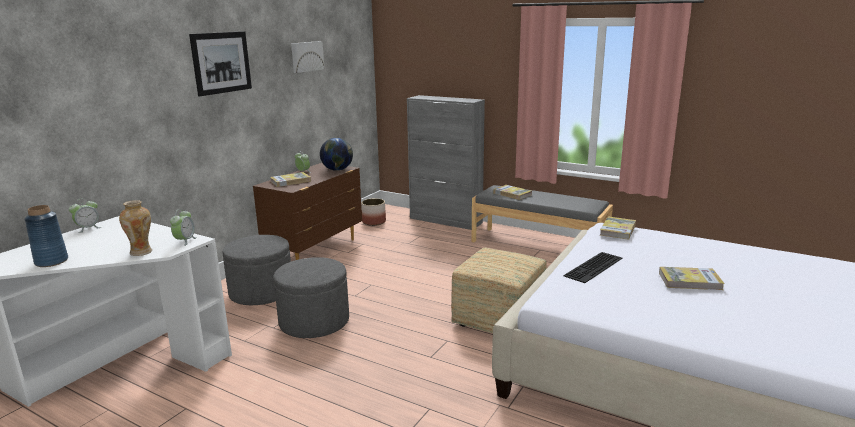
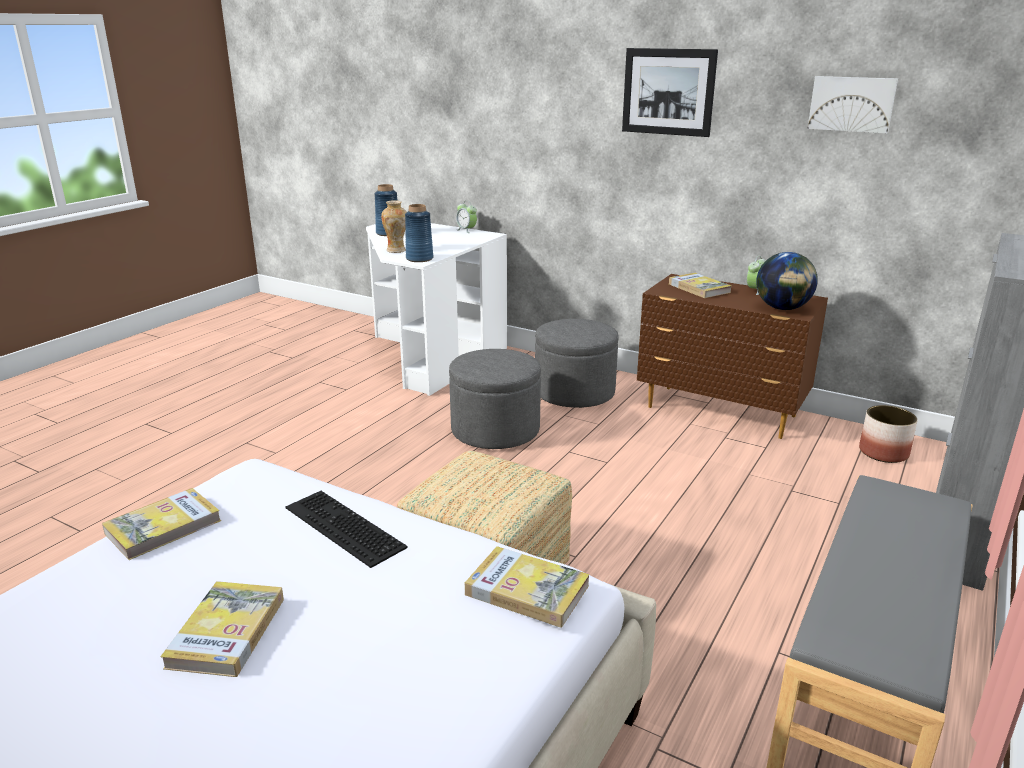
camera: 90 degrees right, 5 degrees up
(185, 241) = (420, 259): alarm clock -> blue vase
(512, 194) = (895, 521): book -> book (163, 527)

